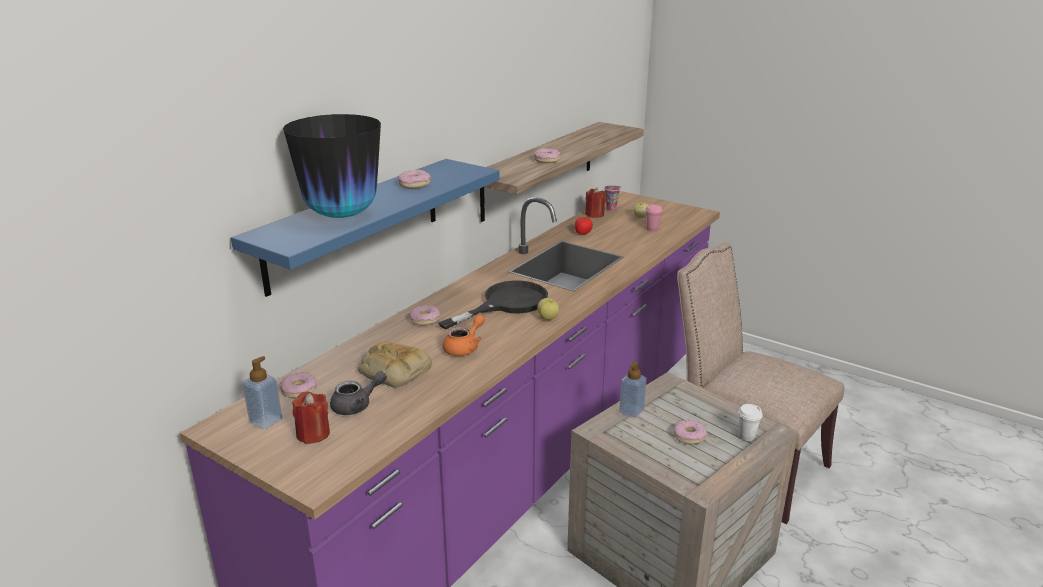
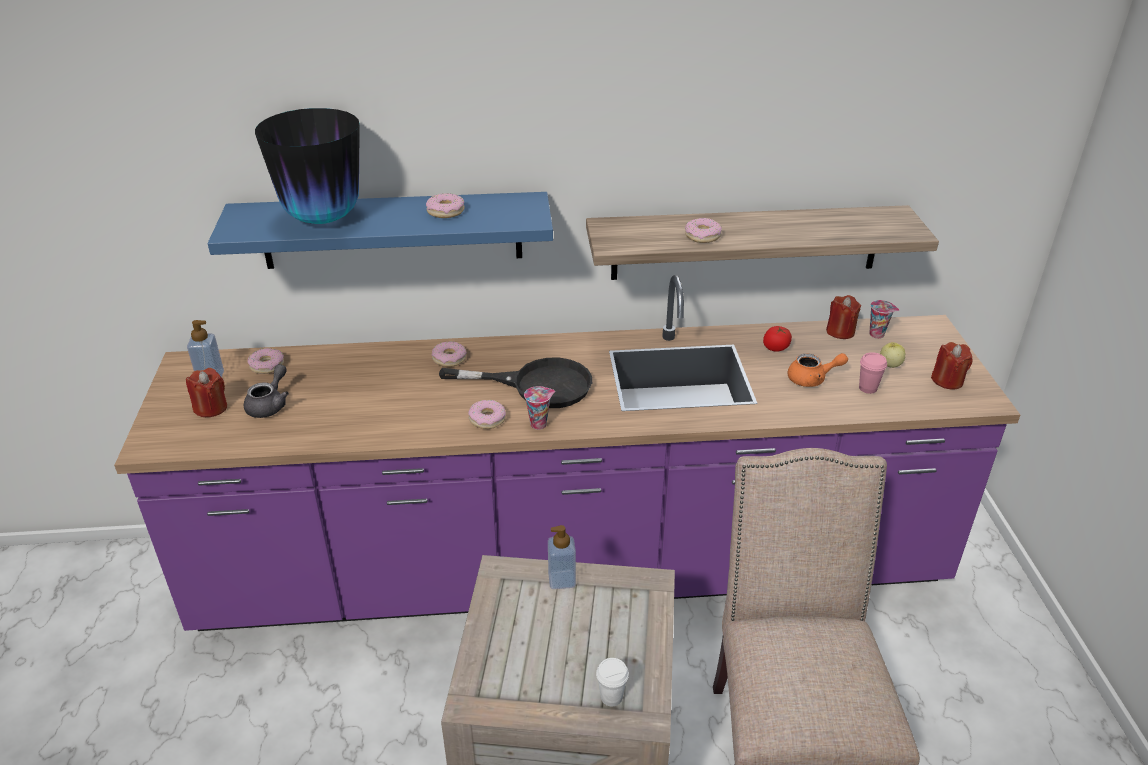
camera: 50 degrees right, 10 degrees up
(357, 405) = (270, 405): grey teapot -> grey teapot turned 90 degrees counterclockwise
(393, 371) = (342, 391): bread -> none
(464, 348) = (422, 406): orange teapot -> orange teapot (812, 379)
(548, 318) = (539, 424): apple -> cup
(673, 212) = (947, 380): none -> red candle
(689, 436) = (560, 648): donut -> donut (487, 419)

